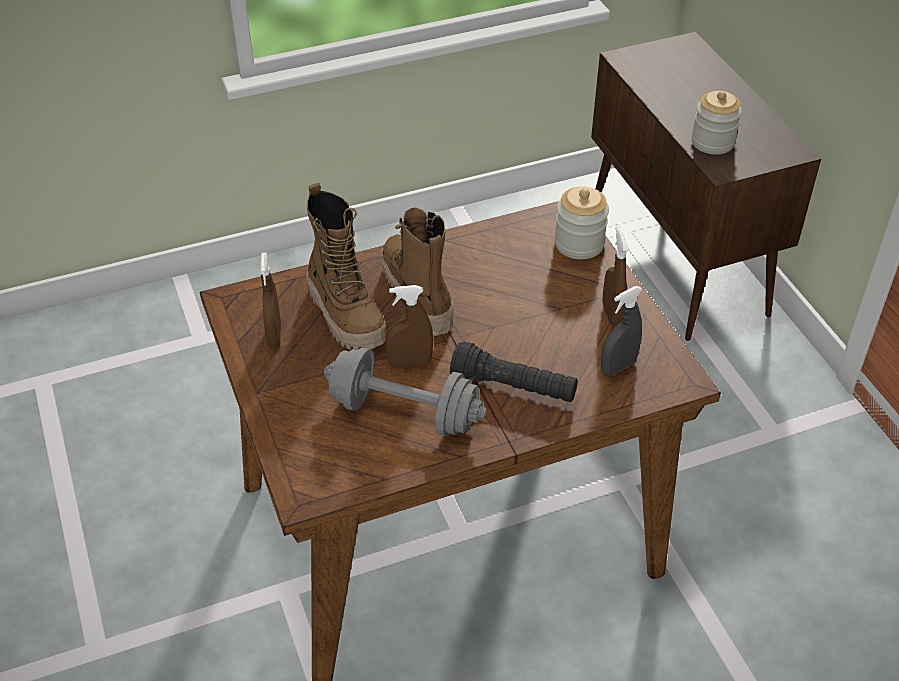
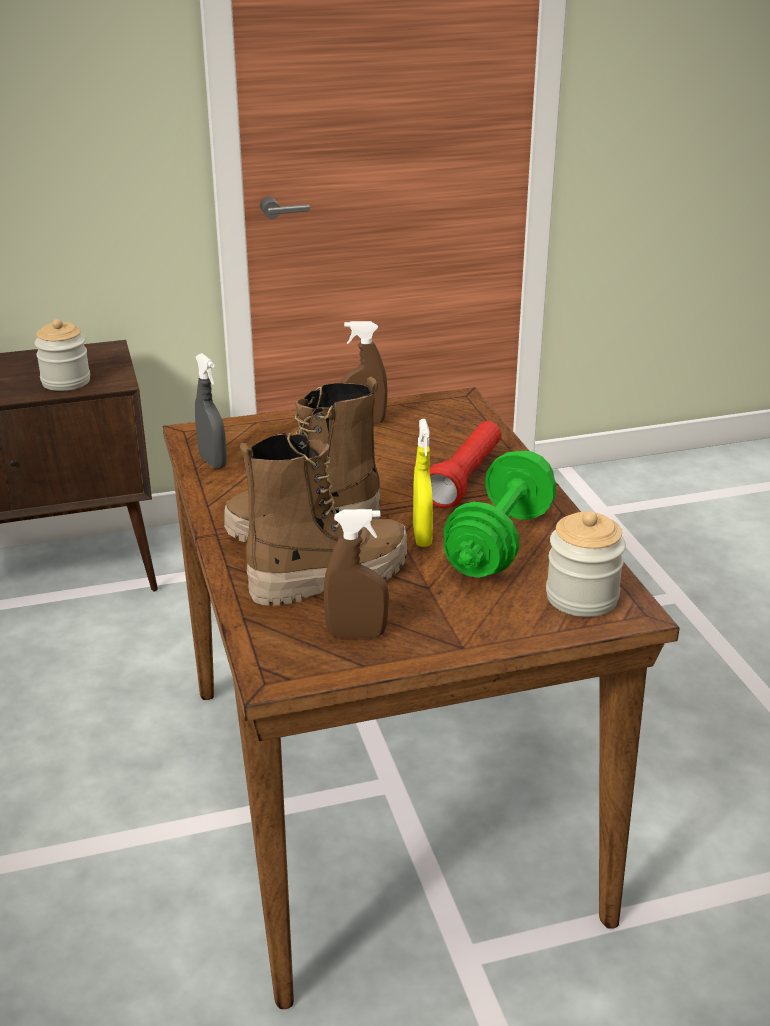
camera: 85 degrees left, 15 degrees down
(404, 412) = (499, 542): grey dumbbell -> green dumbbell
(410, 363) = (422, 536): brown spray bottle -> yellow spray bottle
(513, 388) = (465, 479): black flashlight -> red flashlight
(579, 243) = (247, 429): jar -> jar (581, 597)
(618, 367) = (439, 425): grey spray bottle -> grey spray bottle (213, 462)

